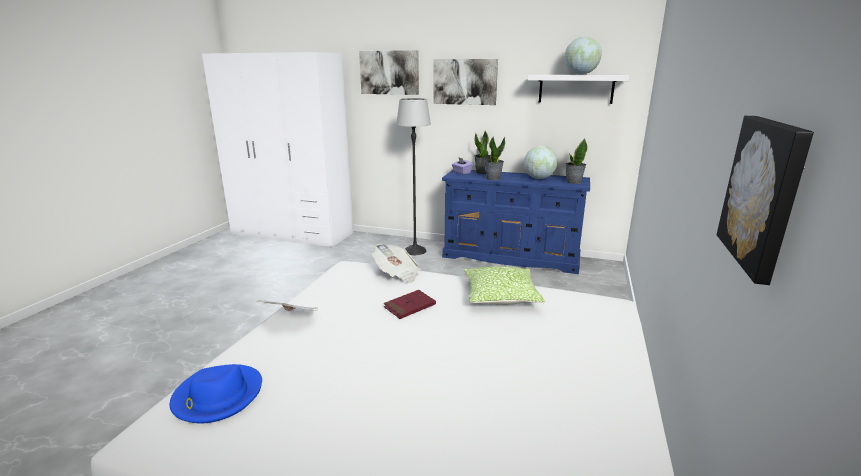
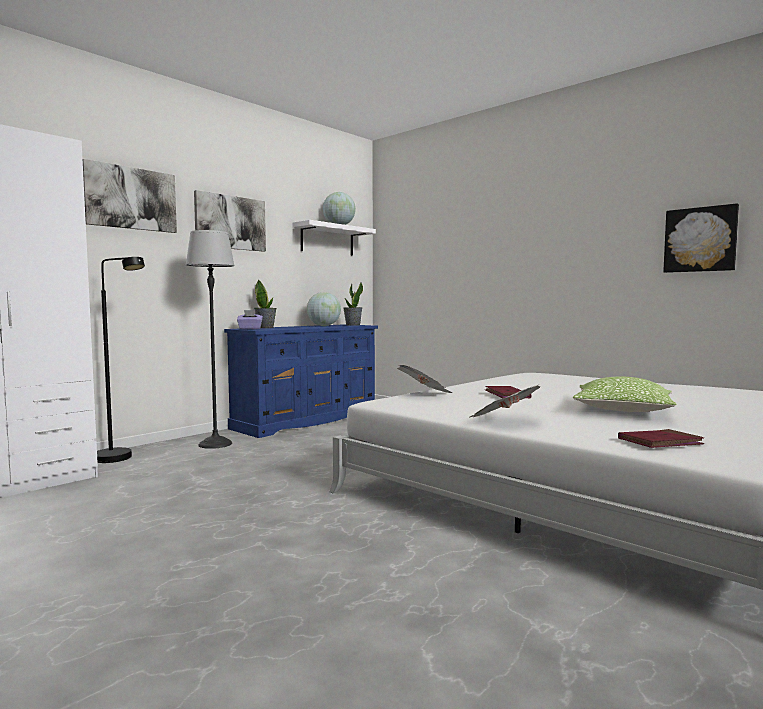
camera: 65 degrees left, 15 degrees down
(217, 396) = (660, 442): blue hat -> red book
(364, 240) = (120, 459): none -> black floor lamp
(493, 178) = (296, 328): potted plant -> none
(501, 296) = (502, 383): pillow -> pillow (622, 410)

